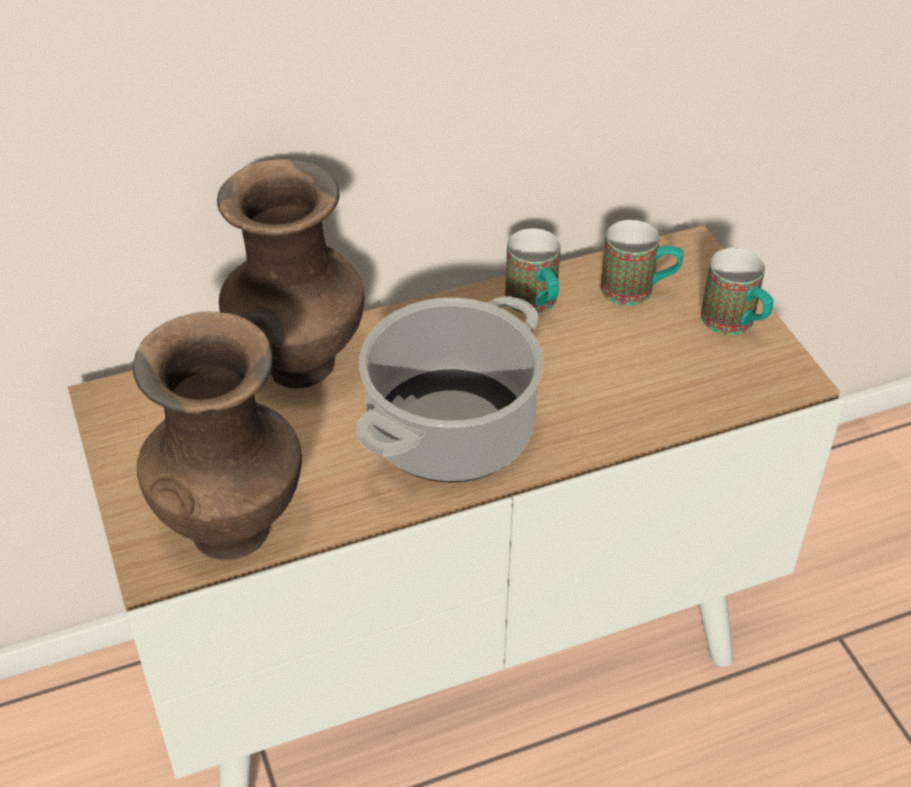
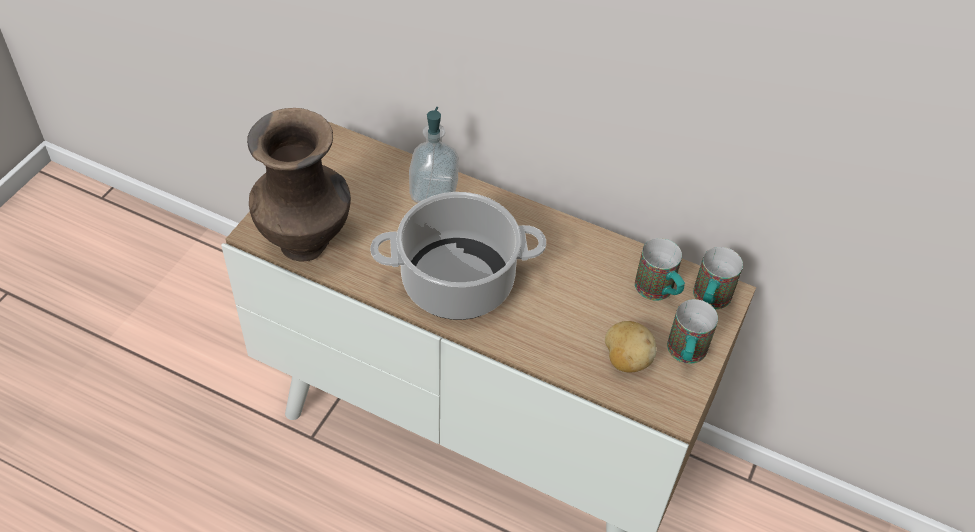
camera: 45 degrees right, 5 degrees up
(299, 366) = (434, 192): brown vase -> soap dispenser
(535, 305) = (591, 254): mug -> mug (709, 300)
(697, 370) = (626, 359): none -> potato

